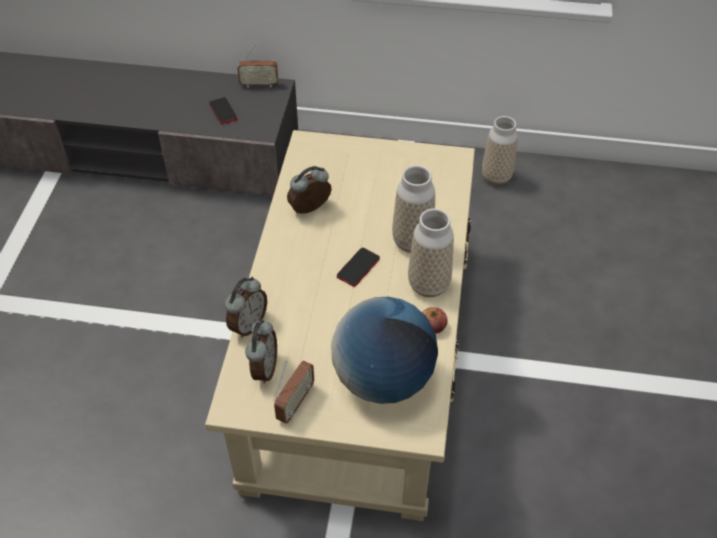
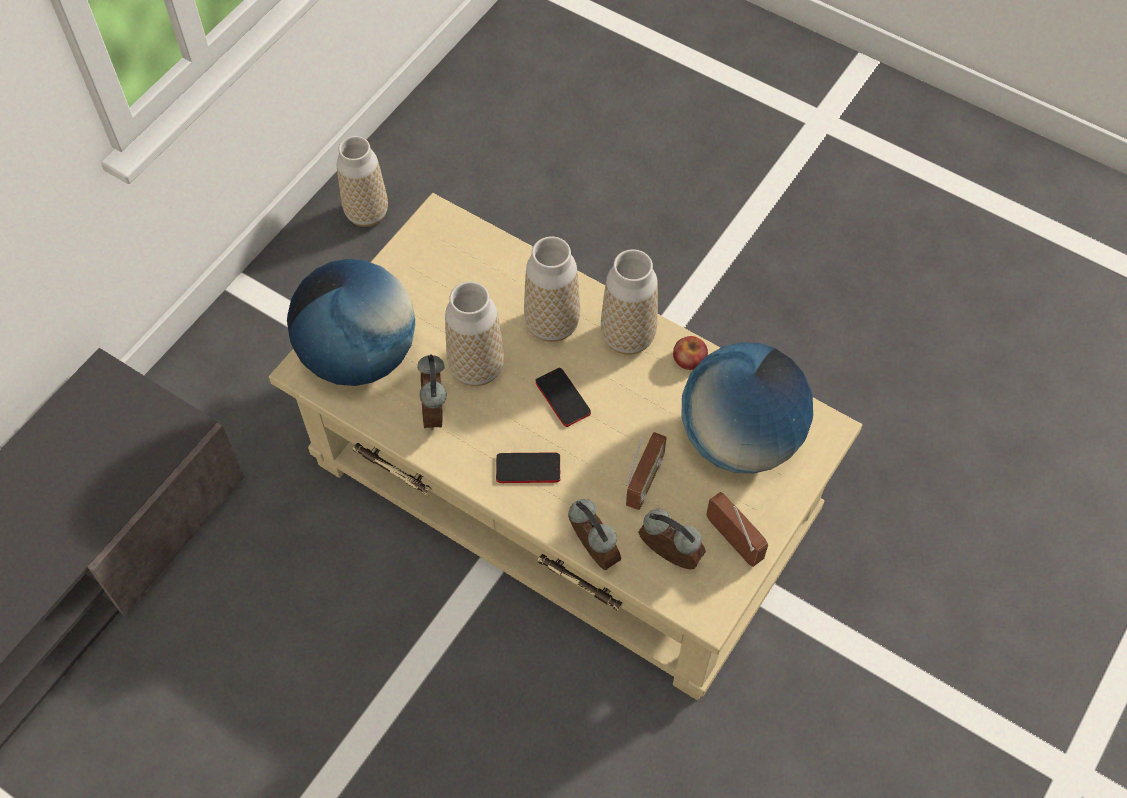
camera: 65 degrees left, 10 degrees up
(223, 111) = (105, 465): phone -> phone (528, 468)
(259, 84) = (77, 396): radio -> radio (644, 483)
(330, 161) = (359, 356): none -> globe
(354, 217) = (476, 368): none -> vase

